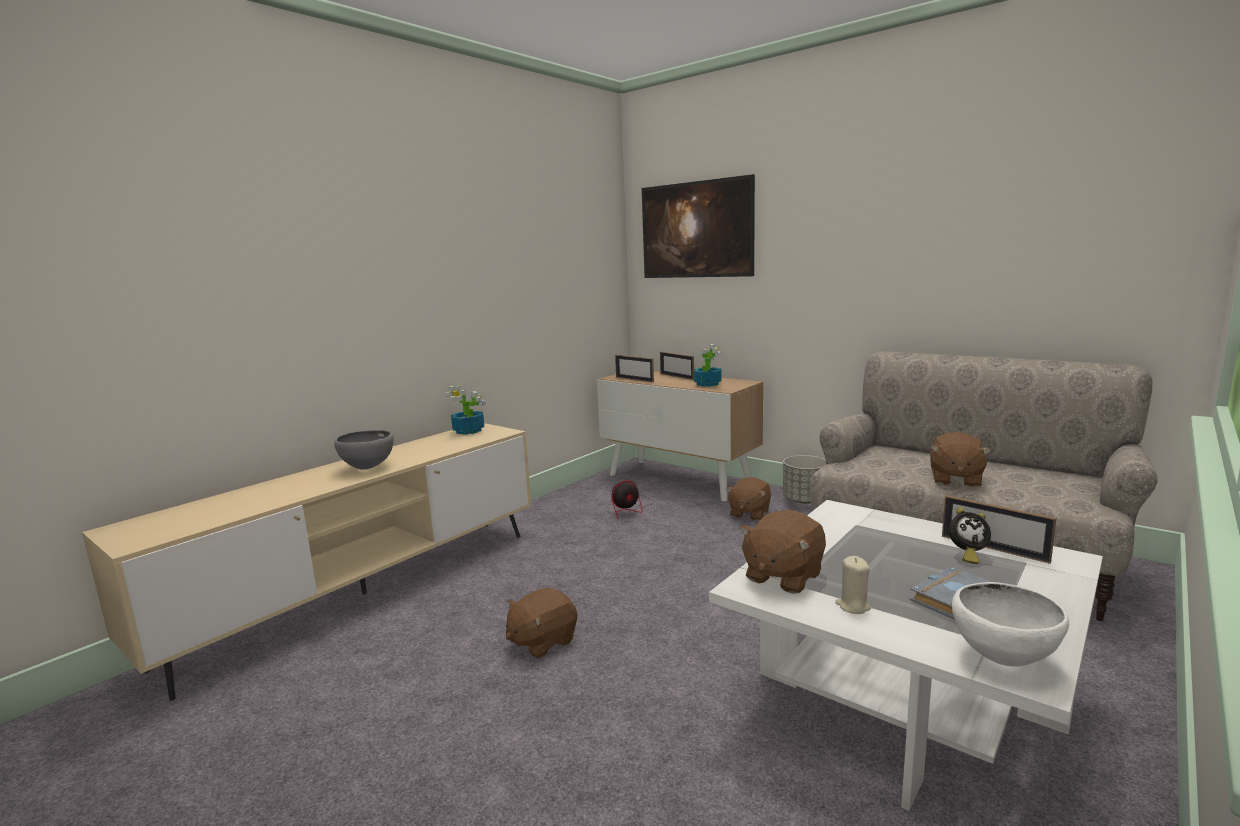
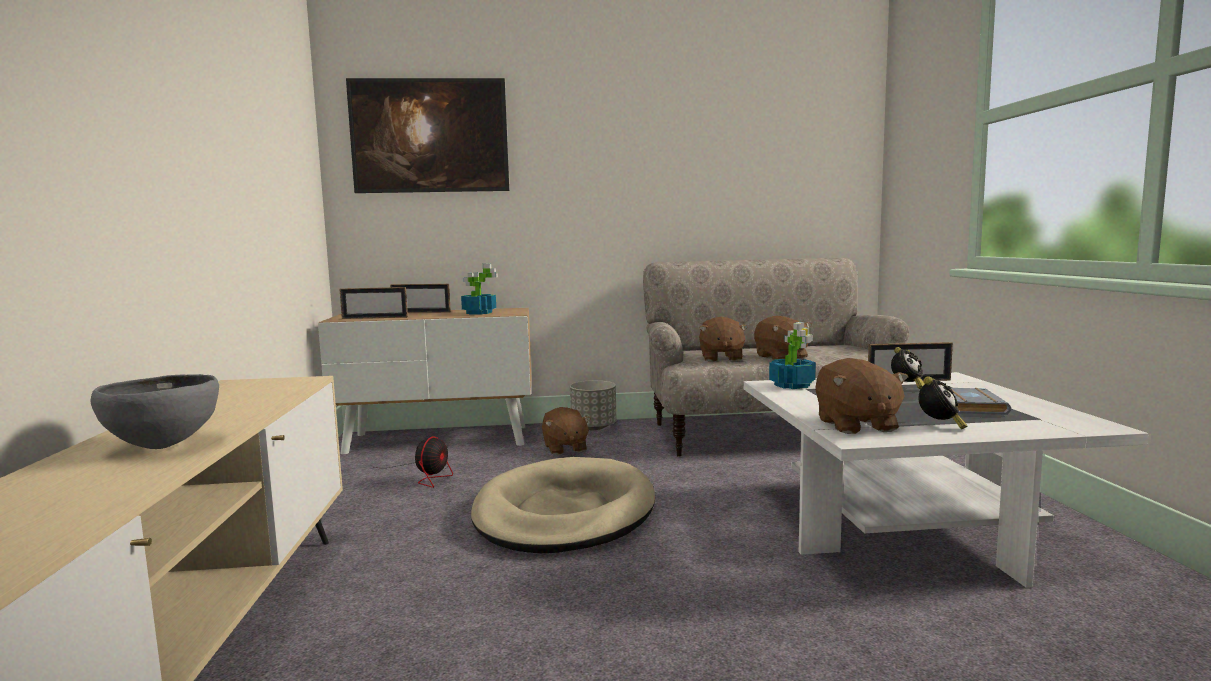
camera: 45 degrees left, 5 degrees down
(469, 431) = (235, 388): potted plant -> potted plant (792, 385)
(542, 641) = (566, 624): brown plush toy -> brown plush toy (721, 358)
(661, 567) = (564, 513): none -> beige dog bed
(853, 606) = (940, 426): beige candle -> alarm clock
(1004, 659) = (1067, 423): white bowl -> none

